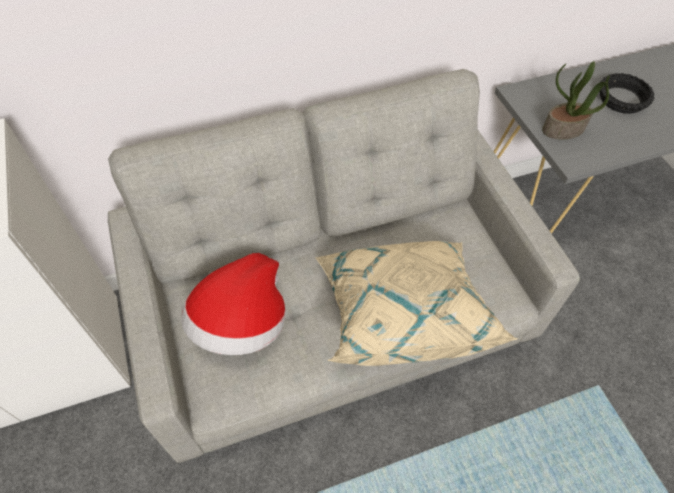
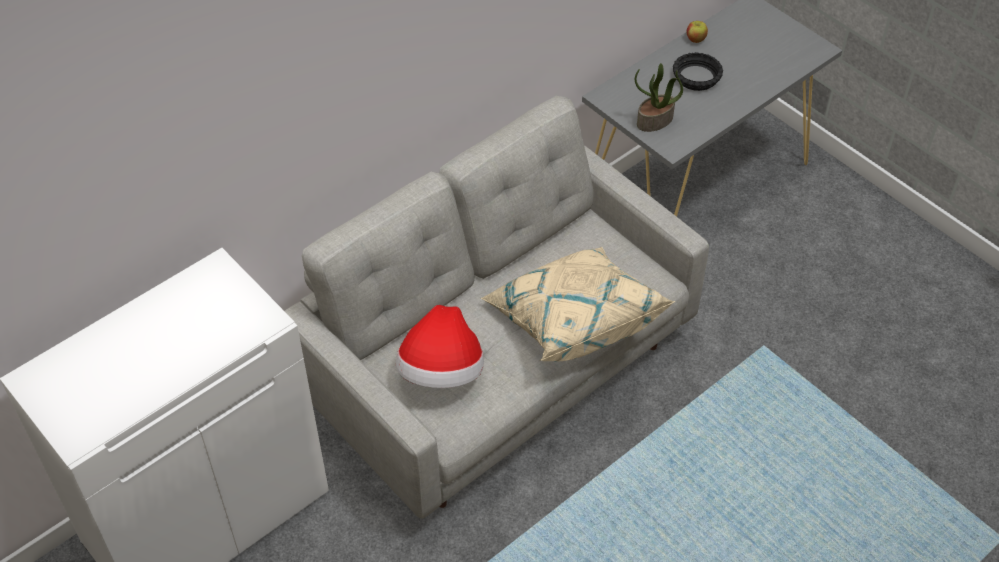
camera: 20 degrees left, 5 degrees down
(631, 64) = (695, 39): none -> apple

